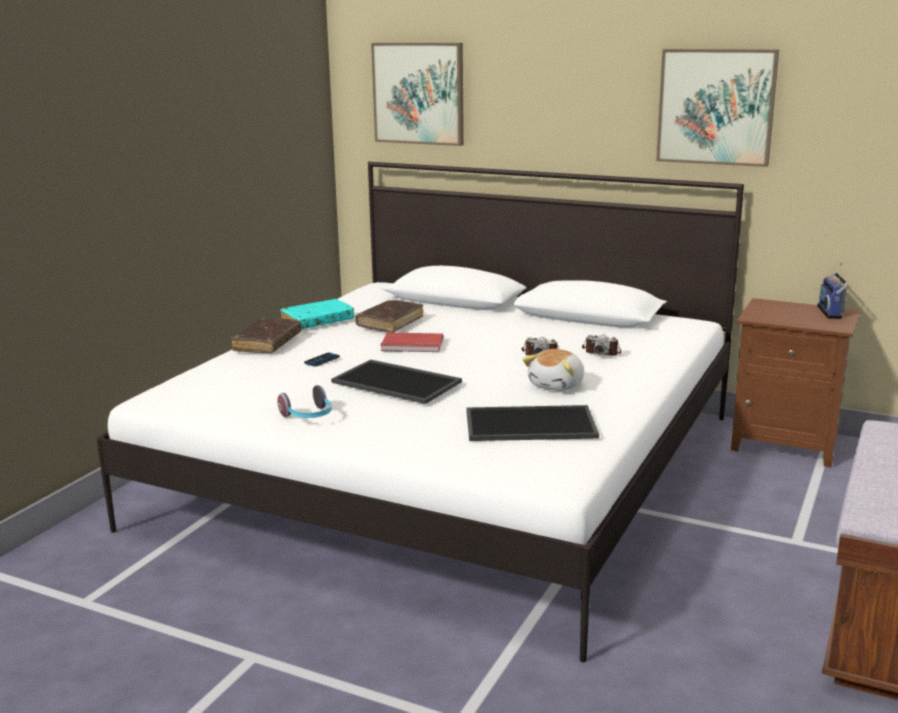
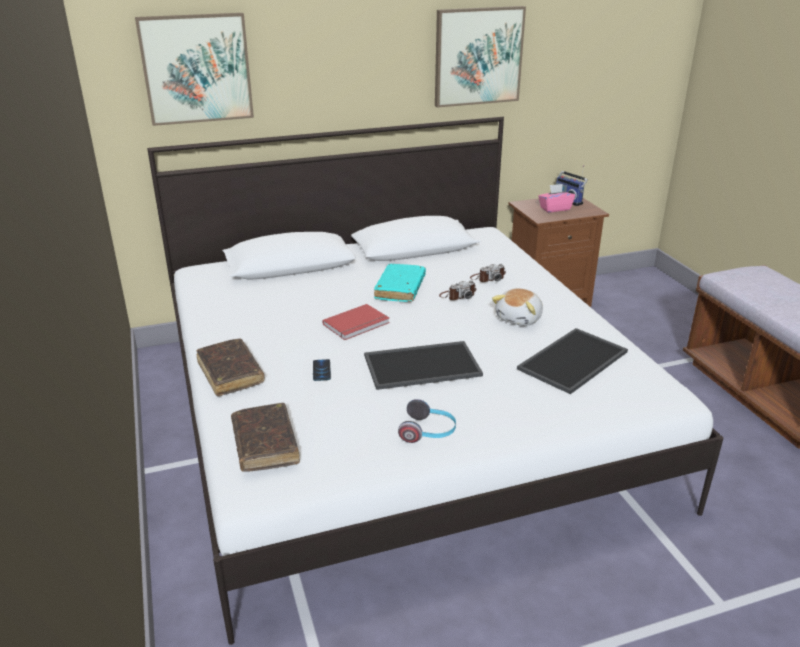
camera: 45 degrees left, 10 degrees up
(317, 322) = (225, 331): turquoise book -> turquoise book (400, 289)
(390, 323) = (291, 308): brown book -> brown book (265, 445)
(557, 385) = (520, 318): plush toy -> plush toy turned 45 degrees clockwise
(792, 314) = (555, 209): none -> pink tissue box

